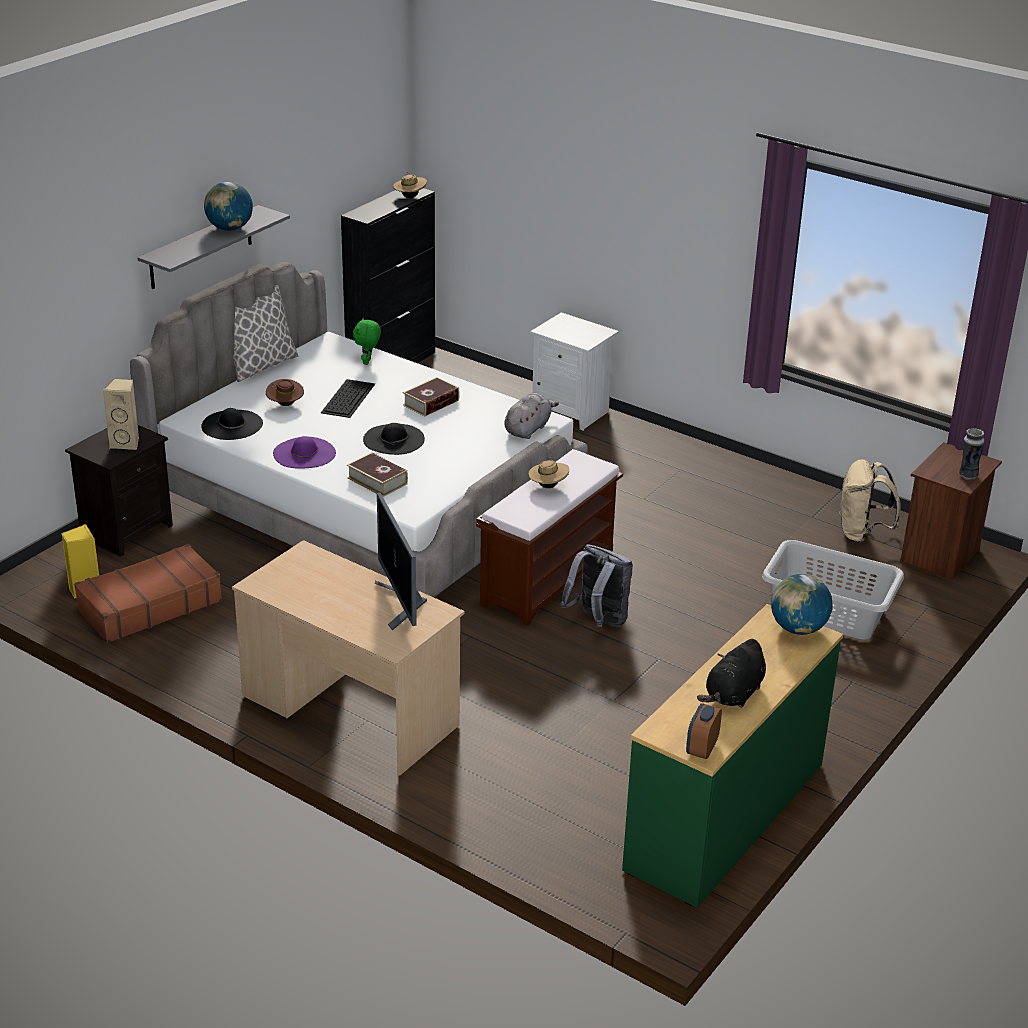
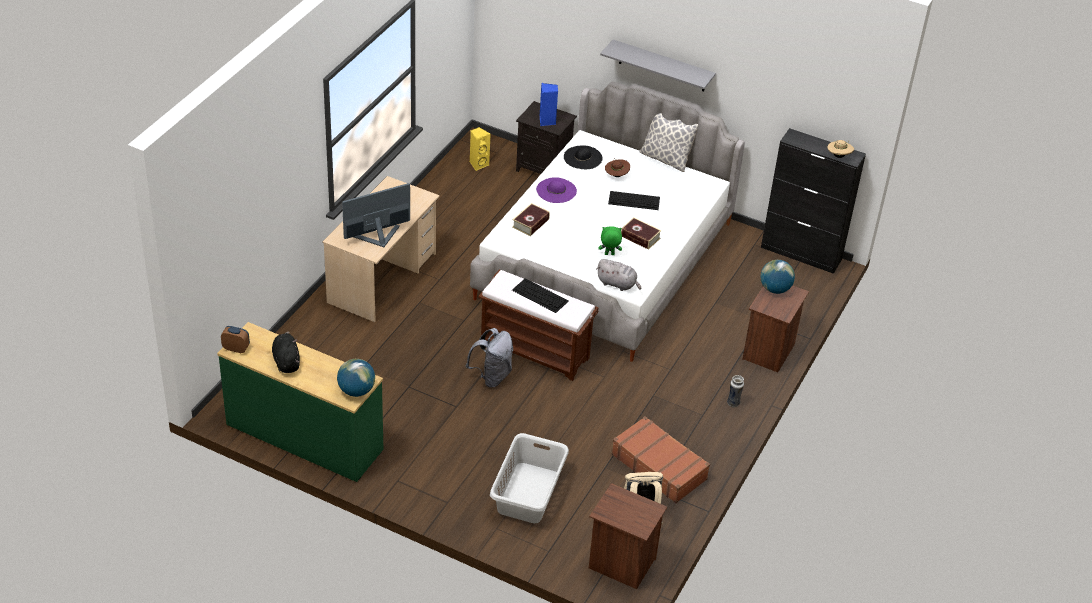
camera: 80 degrees right, 10 degrees up
(126, 443) = (547, 121): beige speaker -> blue speaker
(149, 605) = (468, 190): brown suitcase -> brown suitcase (659, 466)
(230, 228) = (670, 66): globe -> globe (775, 289)
(368, 362) = (689, 204): green plush toy -> green plush toy (609, 254)
(394, 439) = (585, 225): black hat -> none
(548, 486) = (540, 295): beige hat -> keyboard
(571, 411) = (769, 352): white nightstand -> brown nightstand
(733, 695) = (286, 361): black plush toy -> black plush toy turned 45 degrees clockwise
(967, 475) = (617, 516): vase -> vase (733, 403)

